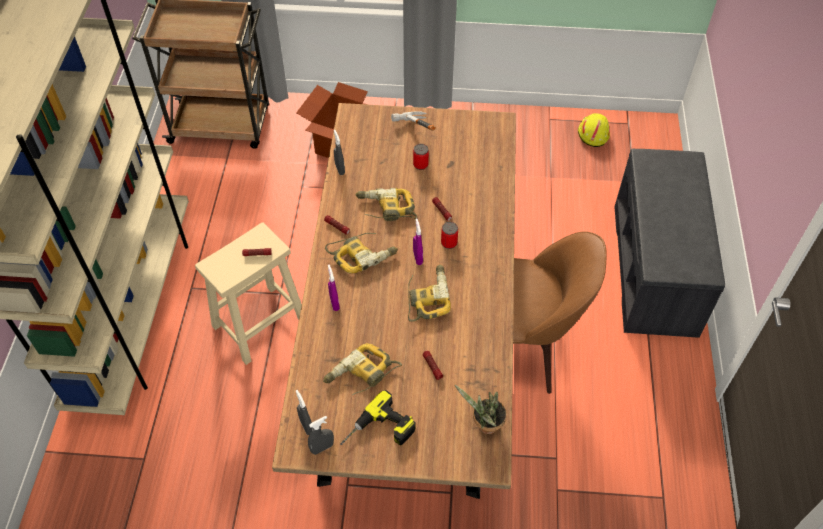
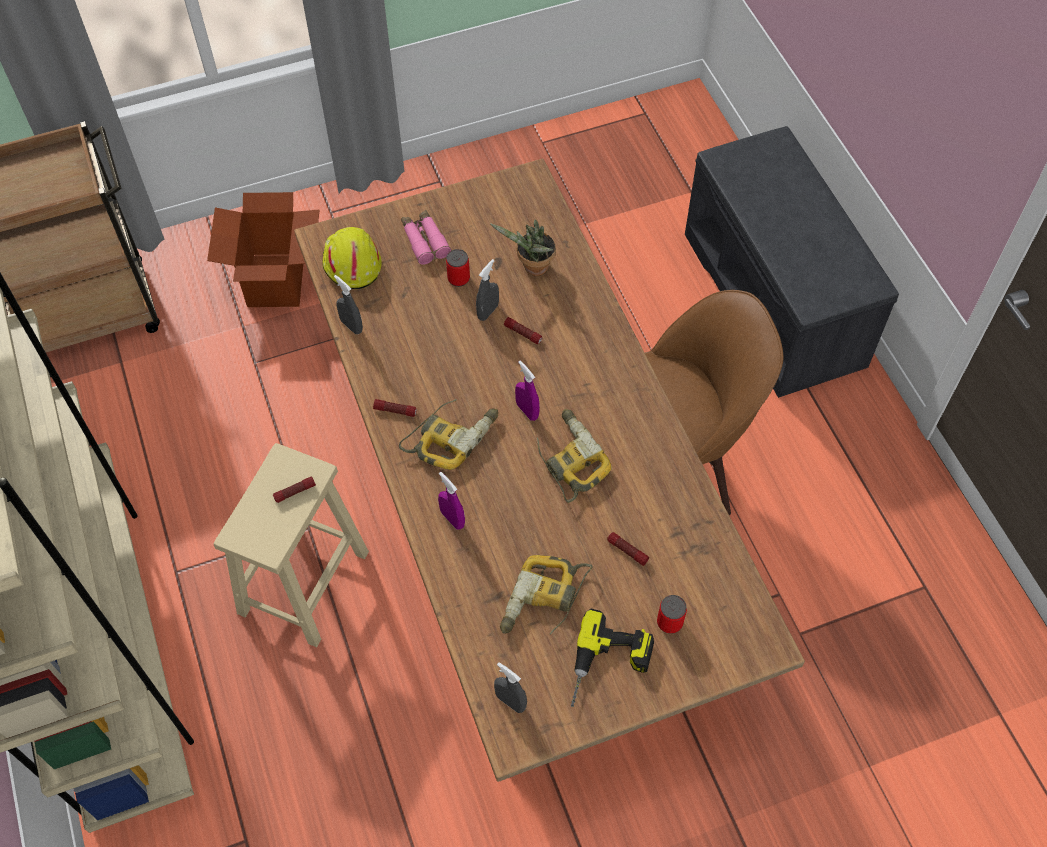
camera: 25 degrees left, 5 degrees up
(322, 448) = (548, 721): grey spray bottle -> grey spray bottle (488, 312)
(386, 209) = (447, 360): power drill -> none
(412, 136) = (424, 241): hammer -> pink binoculars
(449, 243) = (556, 374): can -> can (669, 622)
(484, 426) = (733, 600): potted plant -> potted plant (532, 268)
(592, 133) = (607, 143): yellow hard hat -> yellow hard hat (351, 263)

